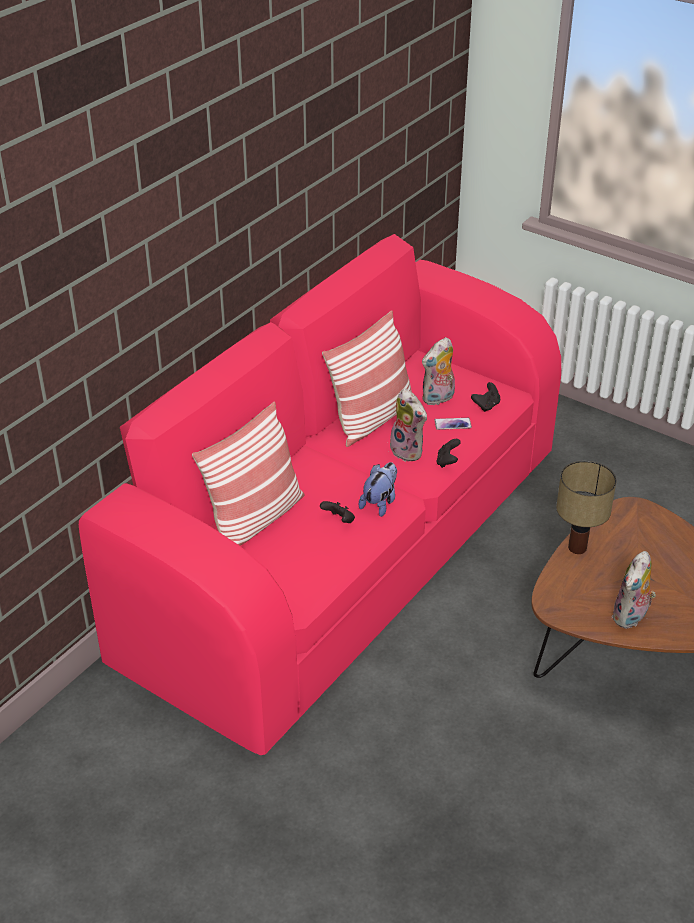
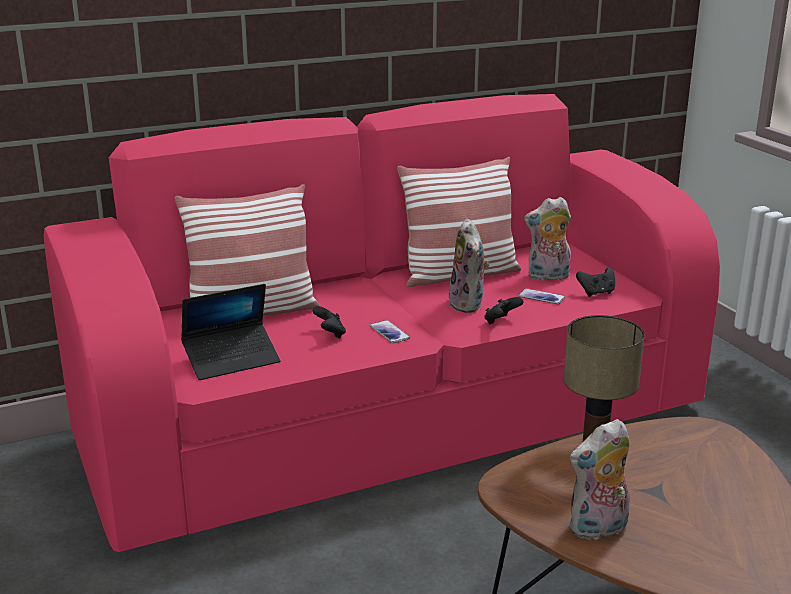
camera: 30 degrees right, 15 degrees down
(294, 575) = (232, 359): none -> laptop
(380, 503) = (389, 332): plush toy -> phone

